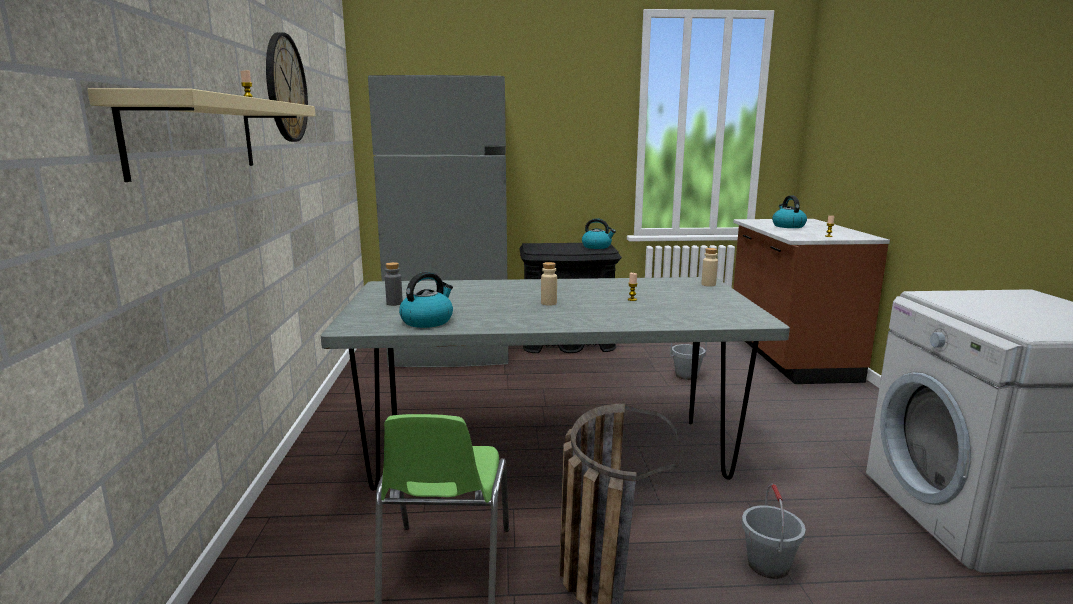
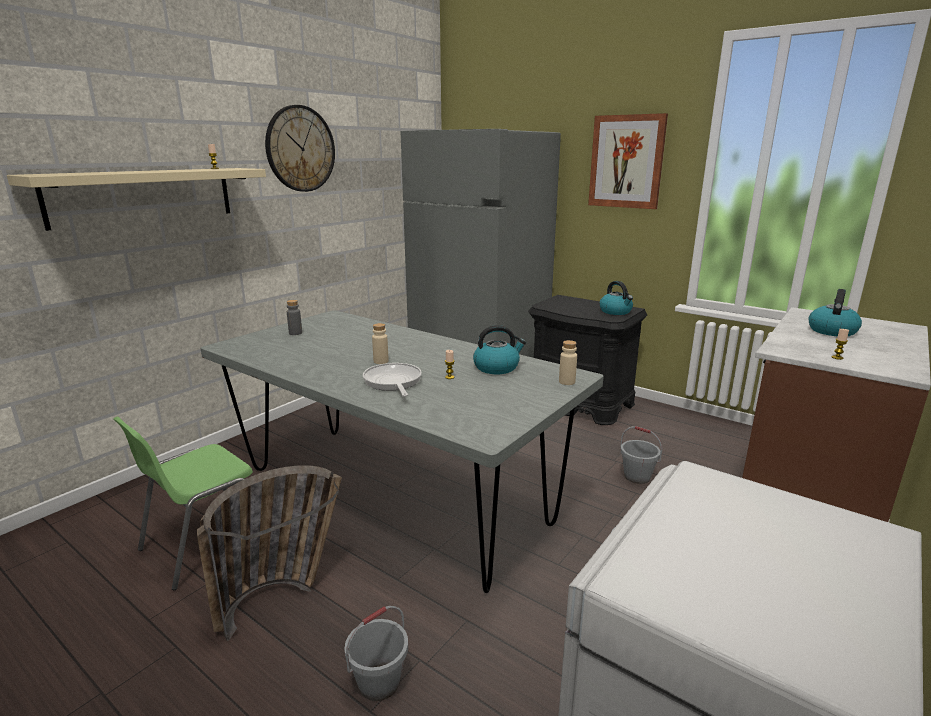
camera: 40 degrees right, 5 degrees up
(427, 321) = (272, 353): kettle -> kettle (497, 367)
(571, 114) = (626, 162): none -> picture
(604, 312) = (393, 382): none -> frying pan

